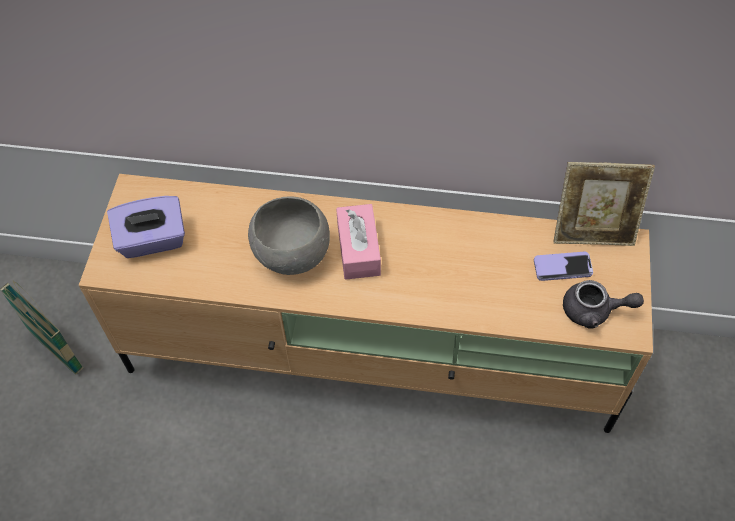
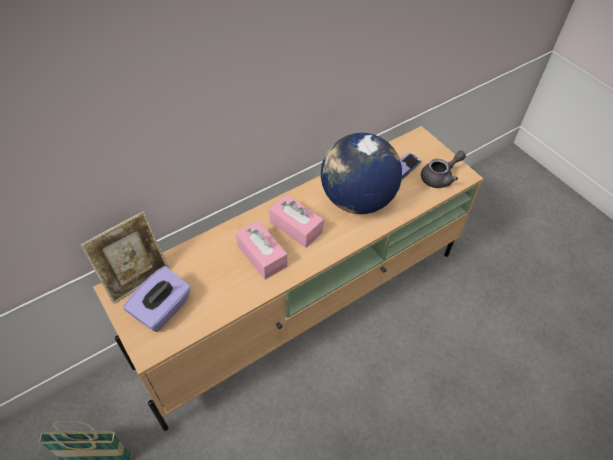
camera: 45 degrees left, 5 degrees down
(292, 255) = (262, 256): grey bowl -> pink tissue box
(458, 266) = (356, 200): none -> globe
(593, 231) = (399, 142): picture frame -> picture frame (136, 278)

